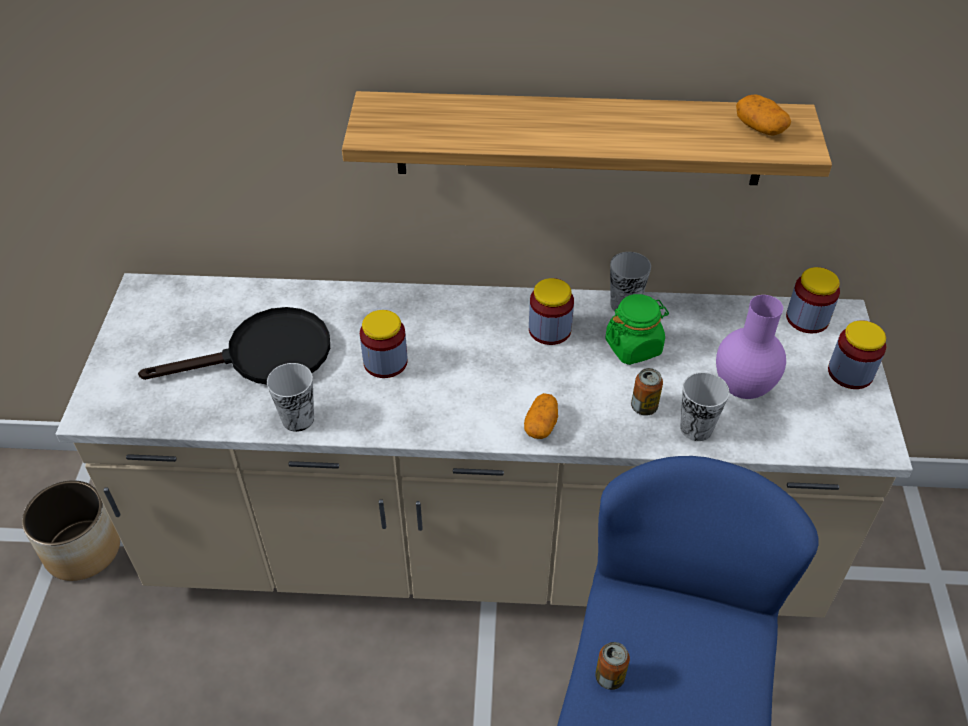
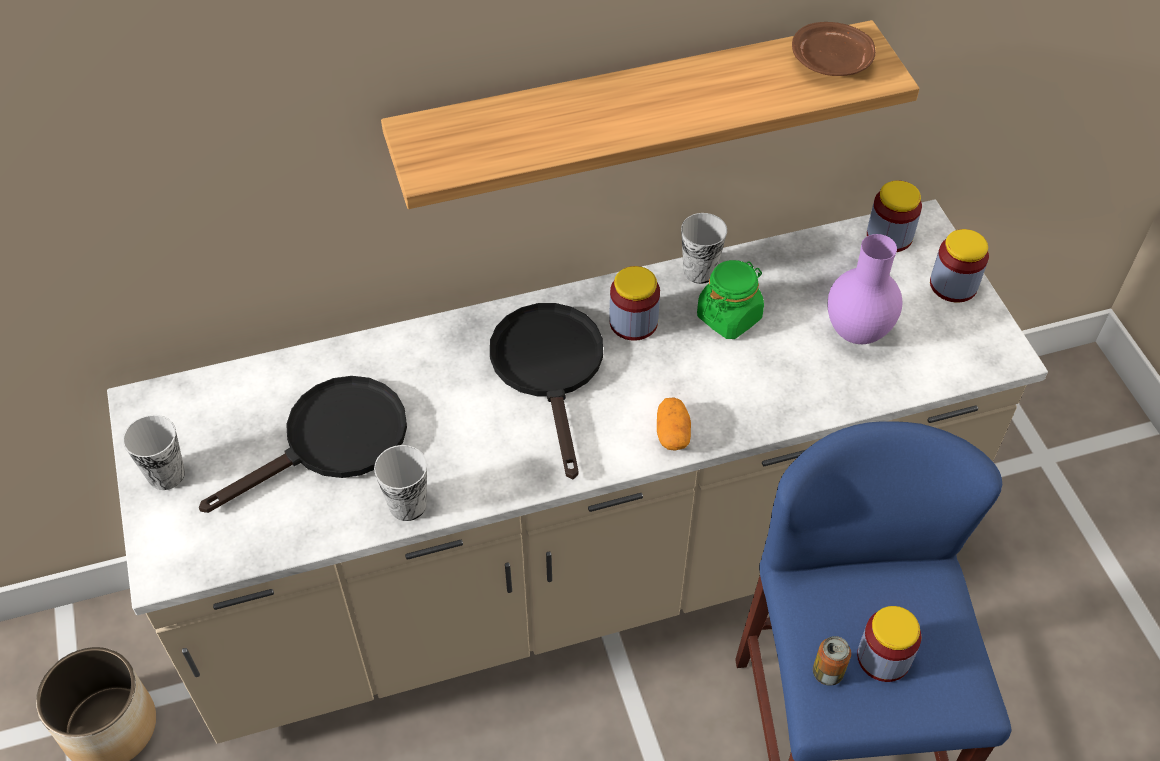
camera: 20 degrees left, 5 degrees up
(385, 362) = (472, 410): jar -> jar (883, 657)
(463, 348) = (550, 370): none -> black frying pan
(644, 407) = (768, 382): can -> none
(696, 428) = (829, 389): cup -> cup (166, 474)
(759, 128) = (832, 62): potato -> brown plate

